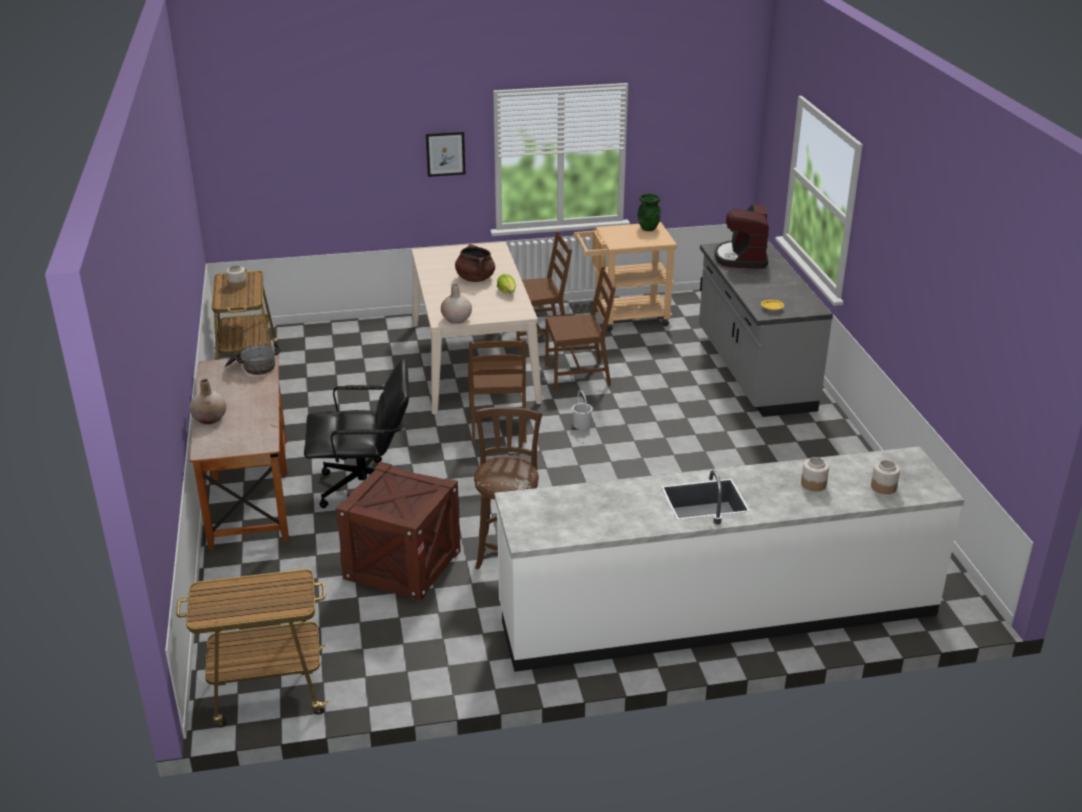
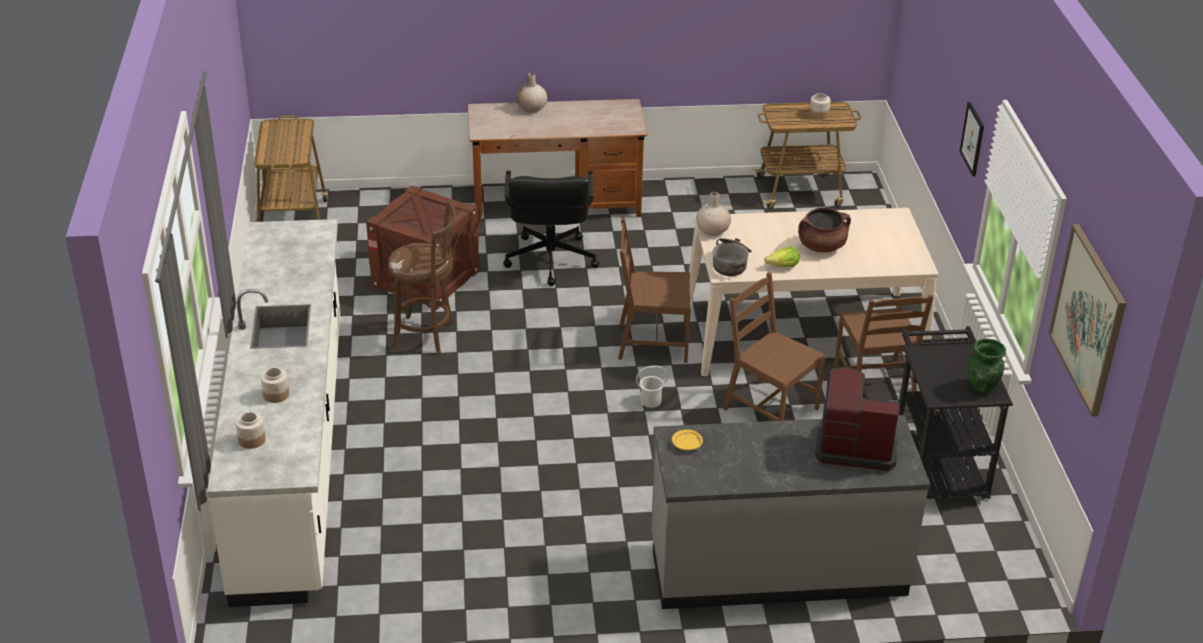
camera: 95 degrees right, 5 degrees up
(252, 367) = (621, 123): cooking pot -> cooking pot (731, 264)
(578, 375) = (769, 409): brown chair -> brown chair turned 135 degrees clockwise
(623, 317) = (936, 465): beige cart -> black cart
(697, 122) = (1088, 319): none -> picture

